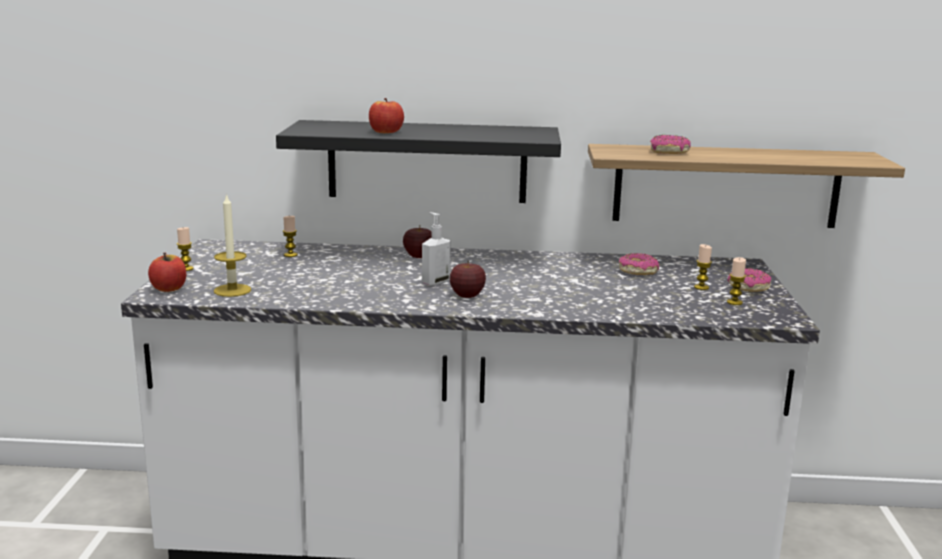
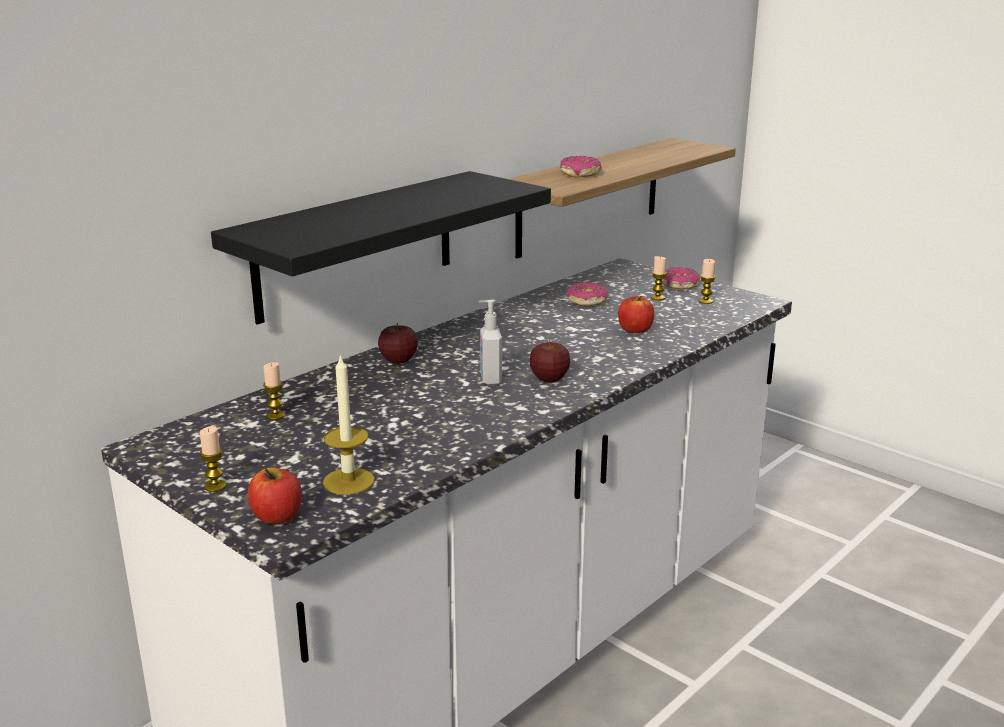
camera: 50 degrees left, 5 degrees up
(386, 132) = (376, 219): apple -> apple (635, 330)

